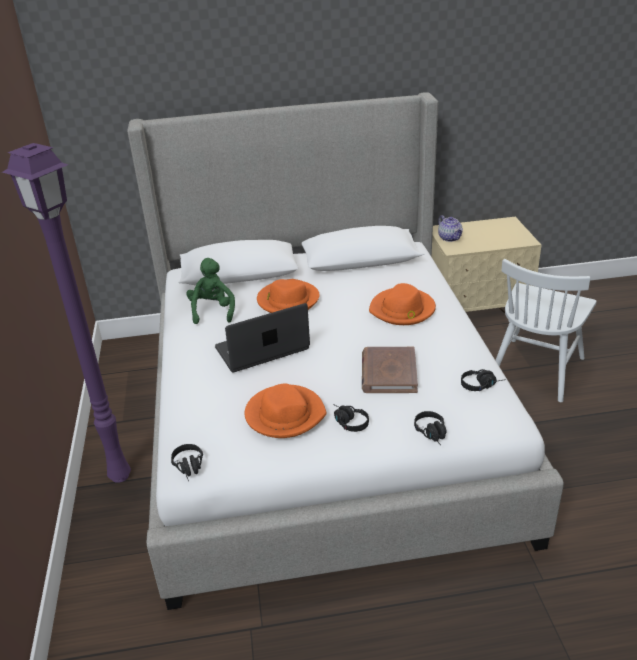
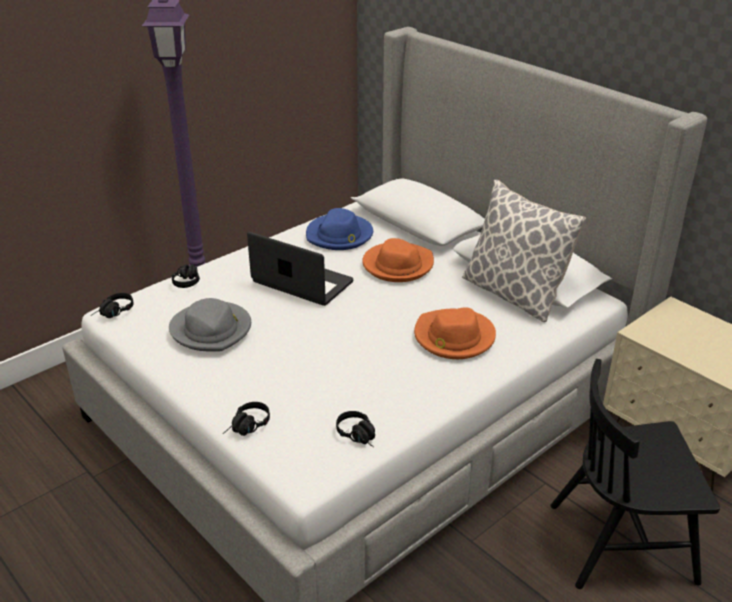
camera: 55 degrees right, 0 degrees up
(213, 311) = (339, 235): green plush toy -> blue hat
(284, 414) = (211, 330): orange hat -> grey hat
(347, 422) = (230, 369): black headphones -> black headphones (188, 280)
(375, 271) = (513, 294): none -> pillow
(388, 373) = (328, 367): brown book -> none
(450, 238) = (663, 321): teapot -> none
(536, 369) = (622, 542): white chair -> black chair

